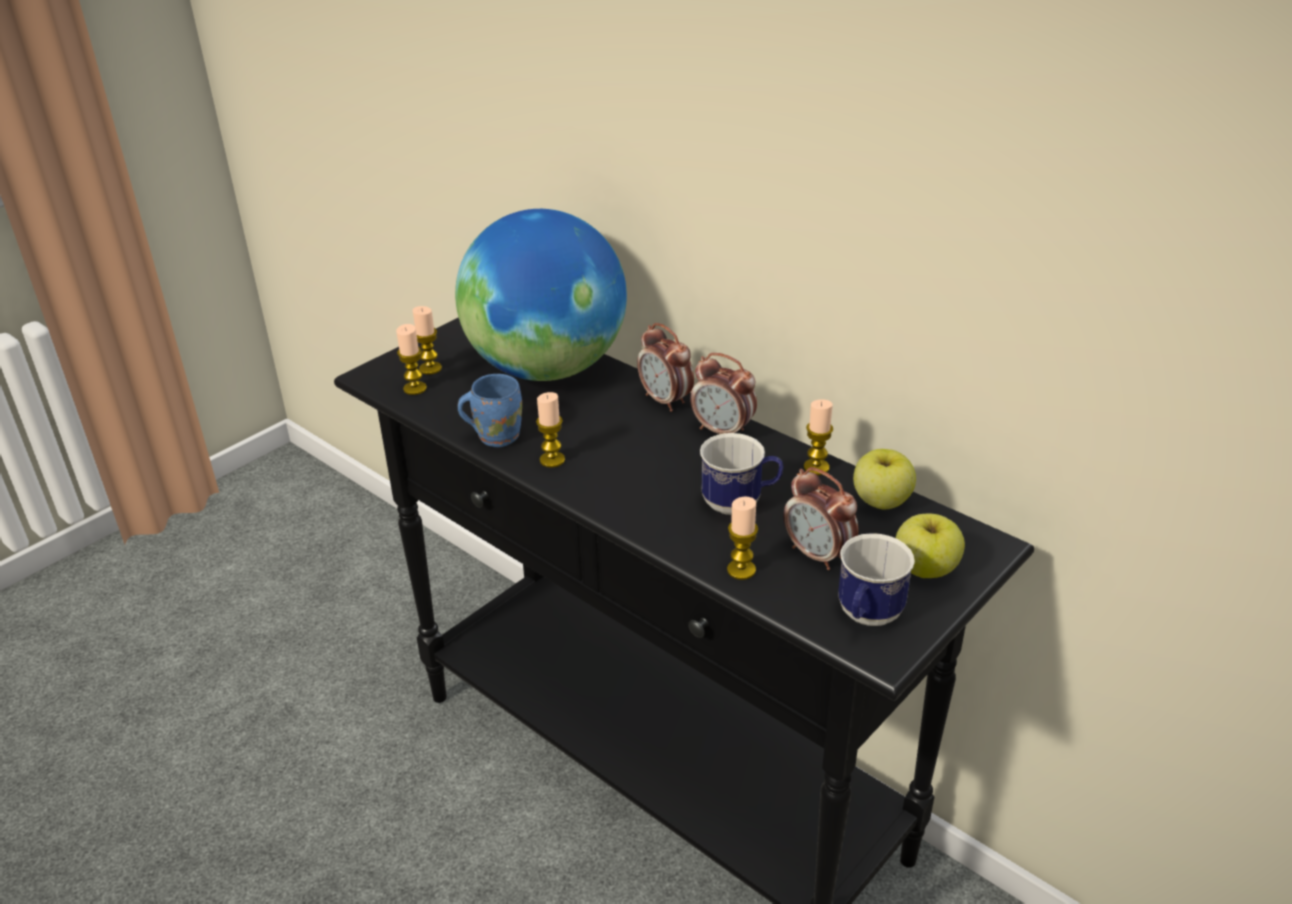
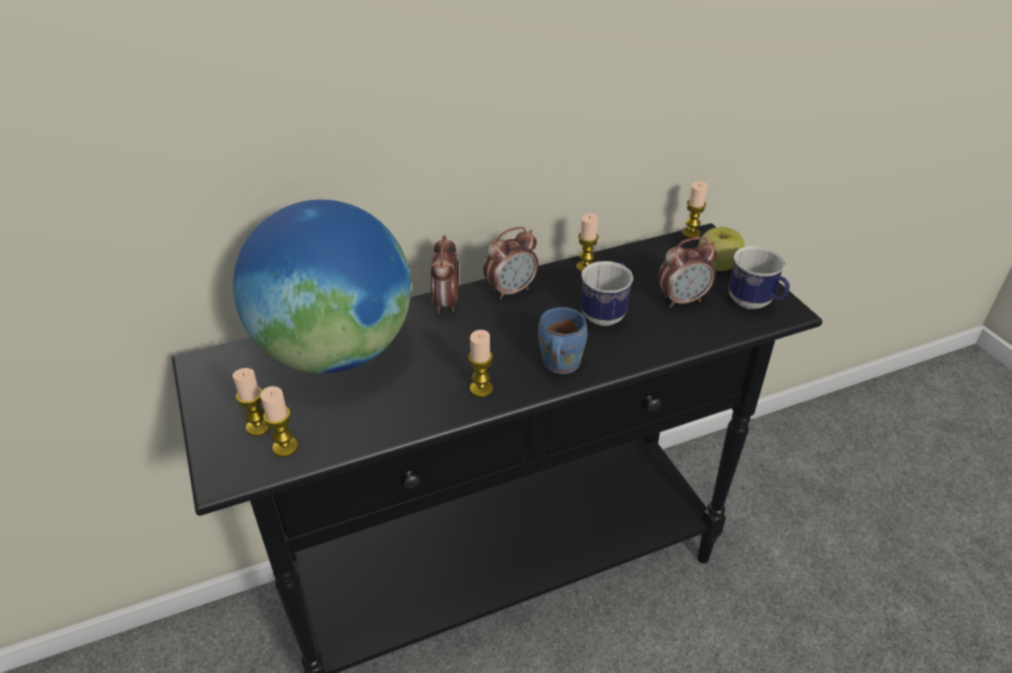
camera: 65 degrees left, 5 degrees up
(496, 435) = (416, 412): blue mug -> blue mug (558, 364)
(666, 401) = (446, 304): alarm clock -> alarm clock turned 105 degrees clockwise
(741, 570) = (681, 337): candle -> candle (691, 233)
(881, 501) = (640, 256): apple -> none

